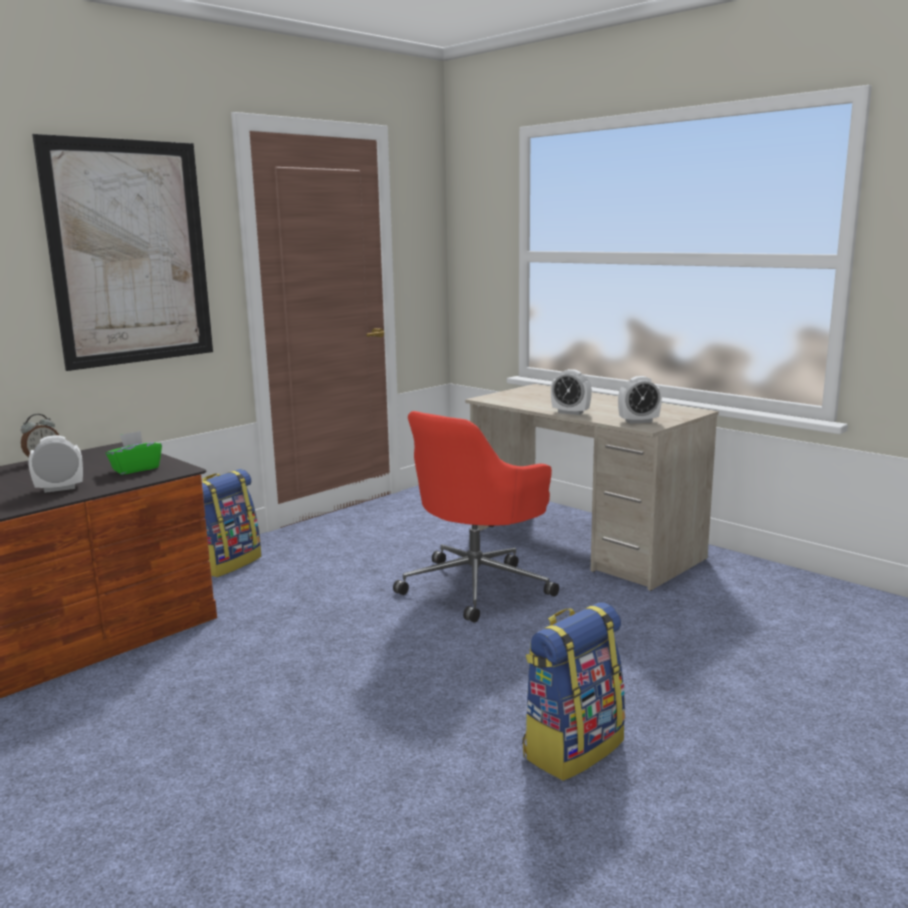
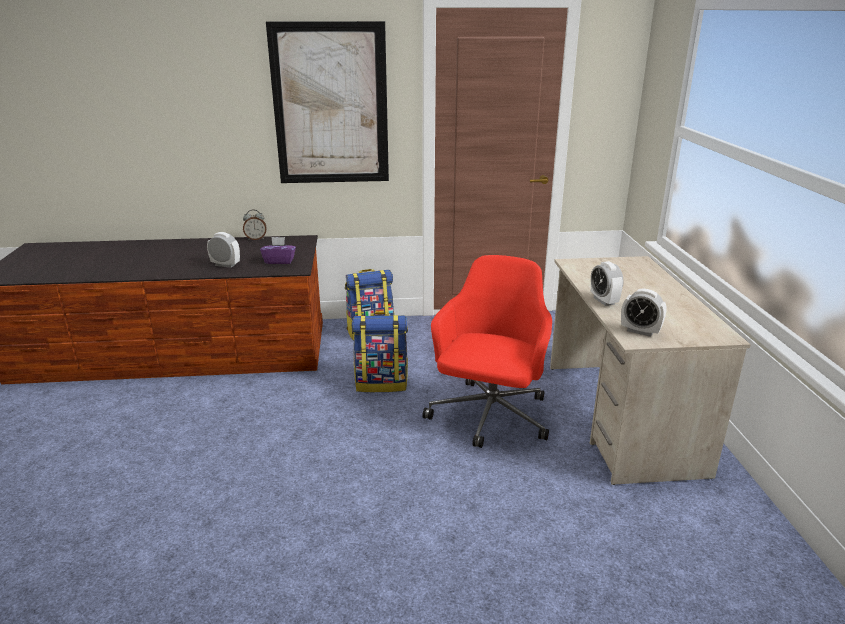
camera: 40 degrees right, 10 degrees up
(136, 469) = (279, 261): green tissue box -> purple tissue box
(477, 586) = (489, 417): red office chair -> red office chair turned 120 degrees clockwise
(572, 747) = (366, 577): backpack -> backpack (382, 383)

